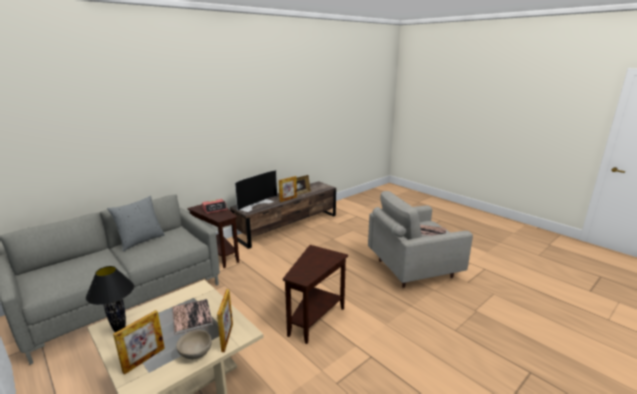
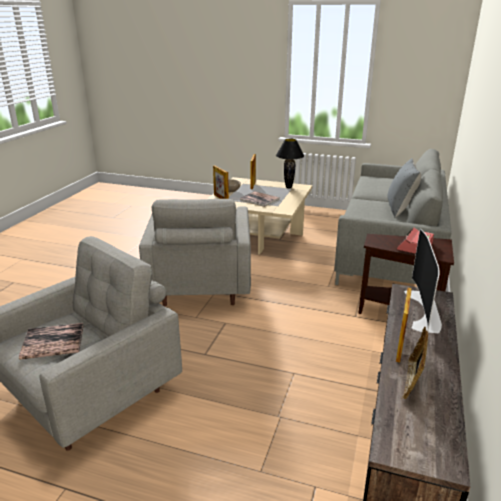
camera: 150 degrees right, 5 degrees up
(315, 318) = (200, 287): brown side table -> grey armchair

